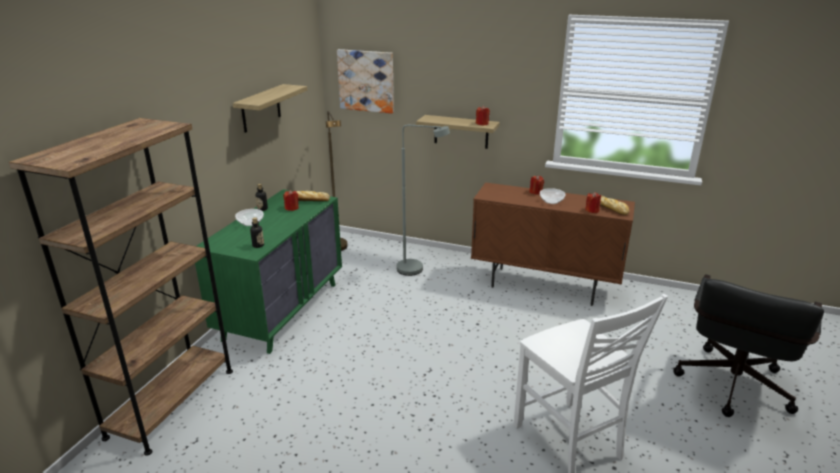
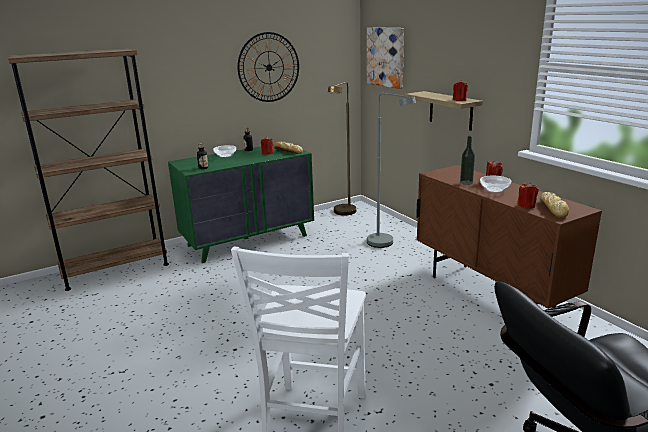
camera: 40 degrees right, 5 degrees down
(261, 108) = (269, 67): shelf -> wall clock
(522, 199) = (466, 182): none -> bottle

